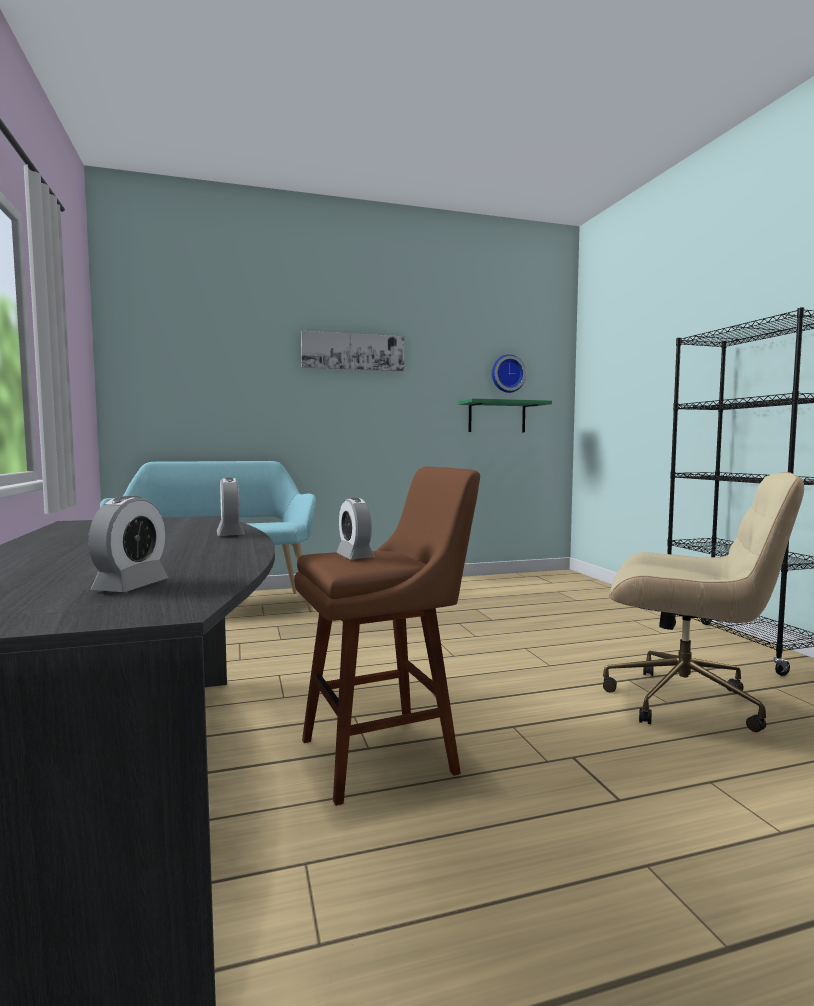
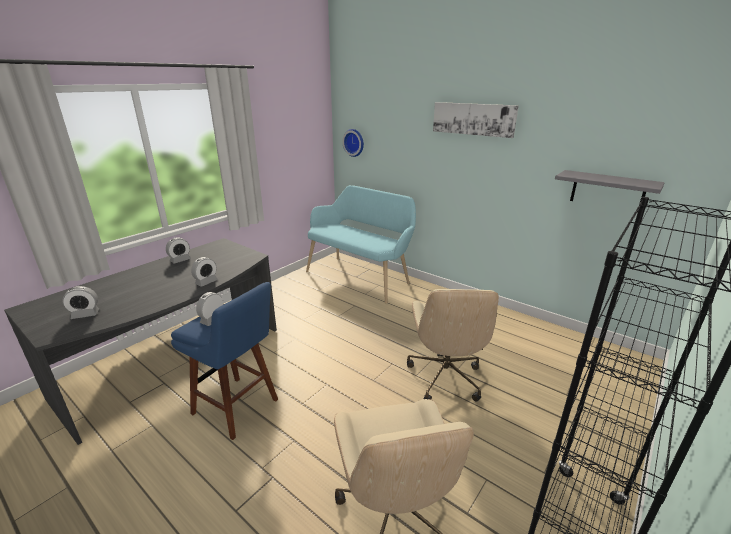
camera: 55 degrees right, 20 degrees up
(68, 537) = (180, 260): none -> alarm clock
(386, 754) = (238, 408): brown stool -> blue stool
(497, 417) = (607, 191): green shelf -> grey shelf
(502, 628) = (444, 380): none -> beige office chair
(507, 374) = (633, 146): wall clock -> wall clock (354, 142)

